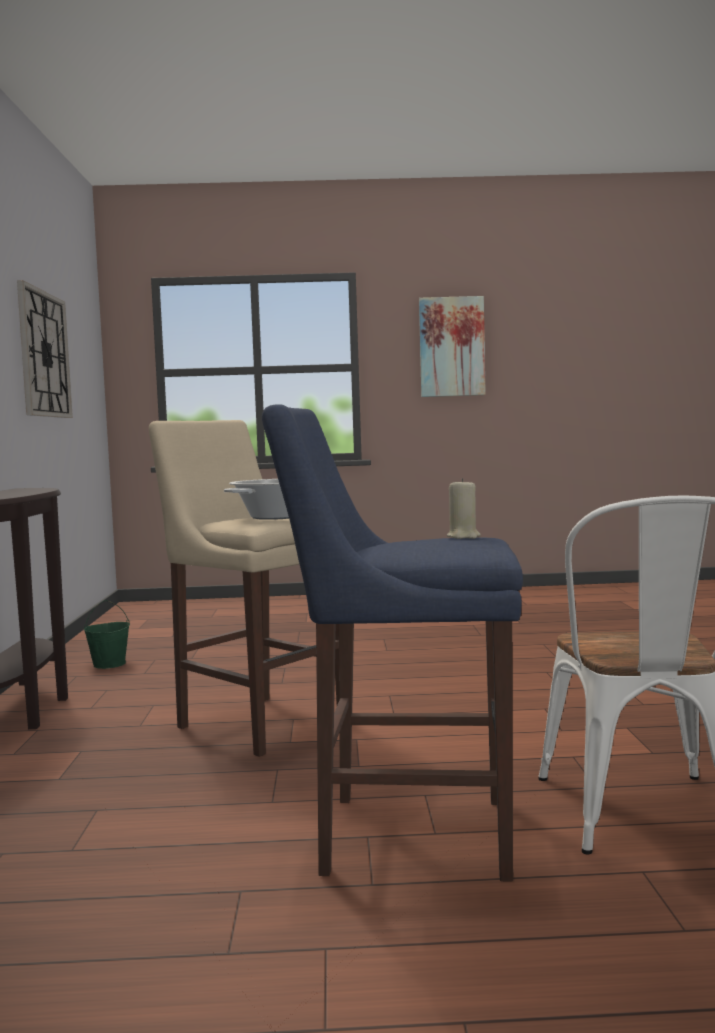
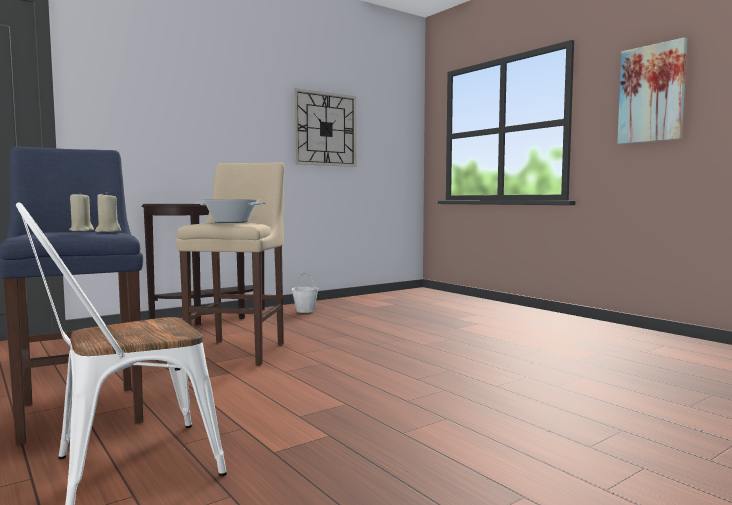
camera: 55 degrees right, 0 degrees up
(109, 664) = (305, 311): green bucket -> white bucket
(420, 541) = (81, 230): none -> beige candle

